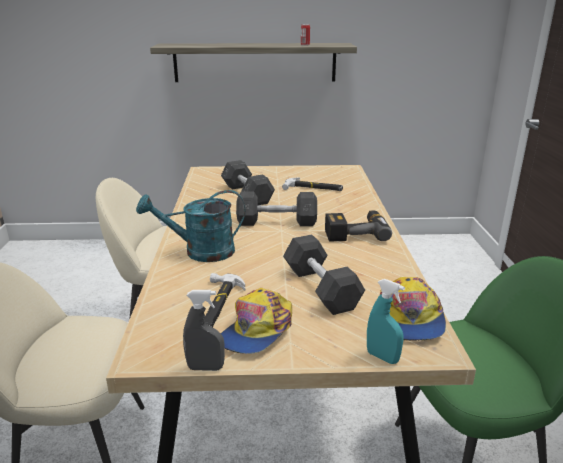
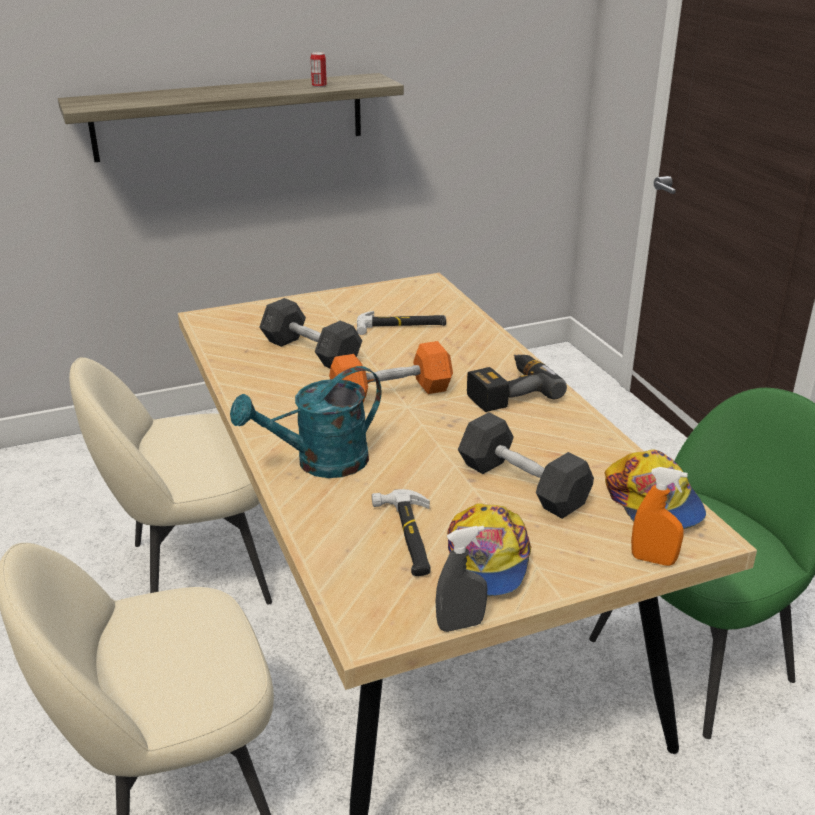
camera: 20 degrees left, 5 degrees up
(277, 222) = (391, 393): grey dumbbell -> orange dumbbell
(382, 357) = (653, 560): turquoise spray bottle -> orange spray bottle

